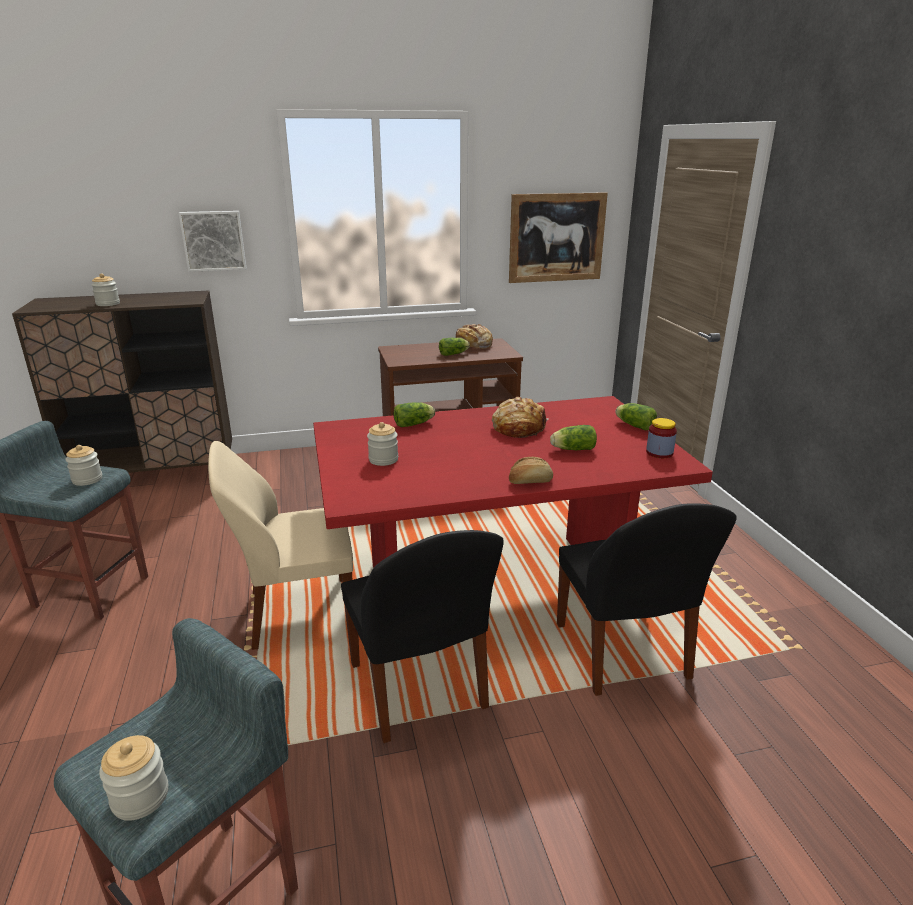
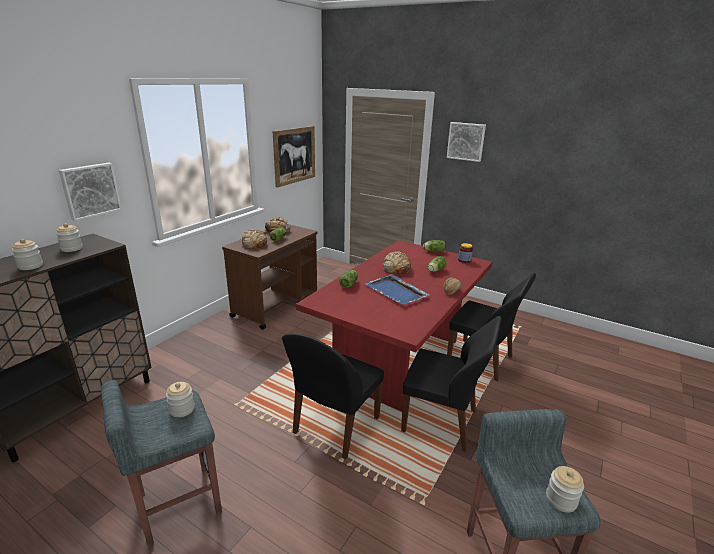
camera: 45 degrees left, 0 degrees up
(297, 612) = (335, 426): beige chair -> black chair
(383, 459) = (376, 307): jar -> jar (72, 248)
(415, 352) = (254, 244): none -> bread
(450, 453) = (396, 292): none -> blue tray
(809, 224) = (466, 141): none -> picture

